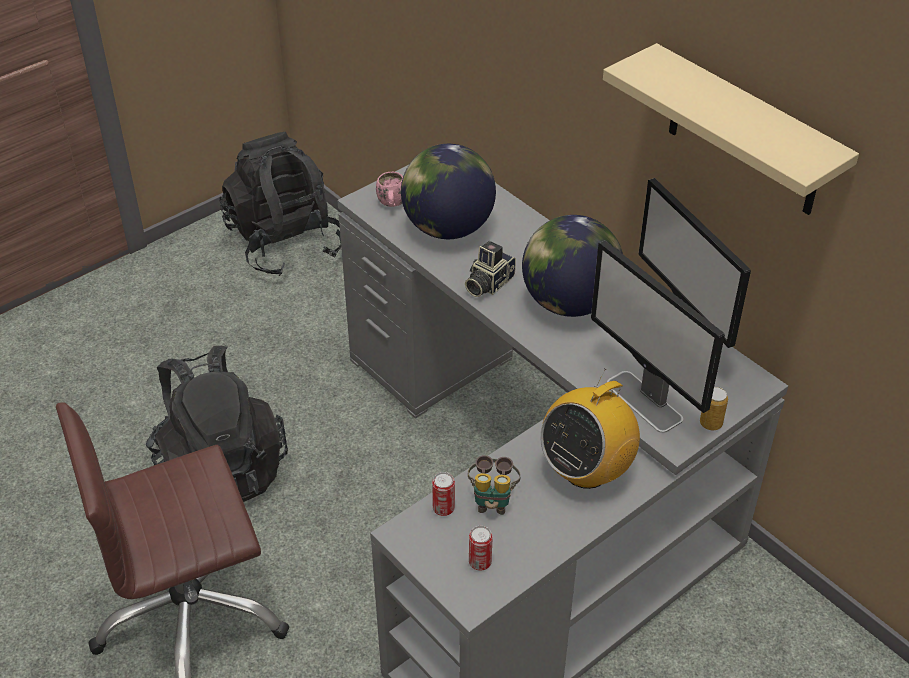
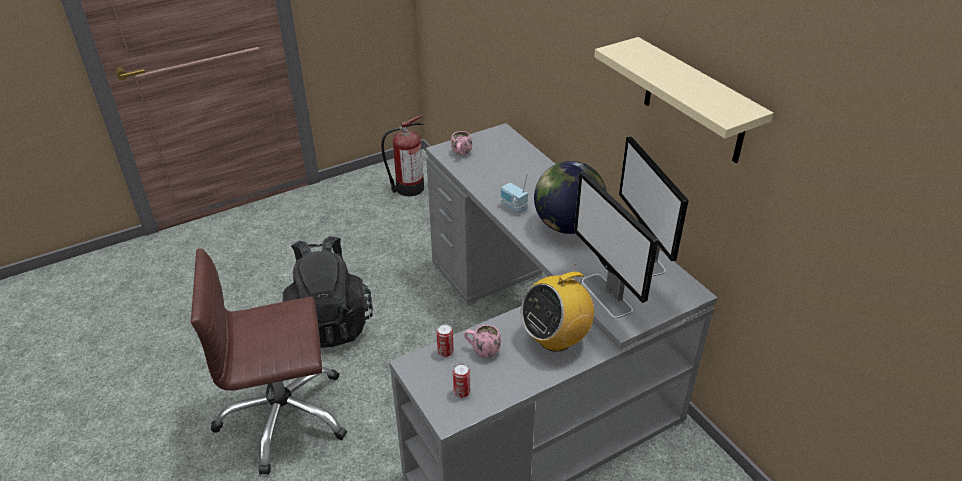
camera: 10 degrees right, 5 degrees down
(285, 243) = (408, 188): black backpack -> fire extinguisher
(447, 228) = (495, 171): globe -> none
(487, 283) = (513, 208): camera -> radio
(492, 500) = (482, 350): binoculars -> pink mug
(710, 423) = (653, 316): can -> none

